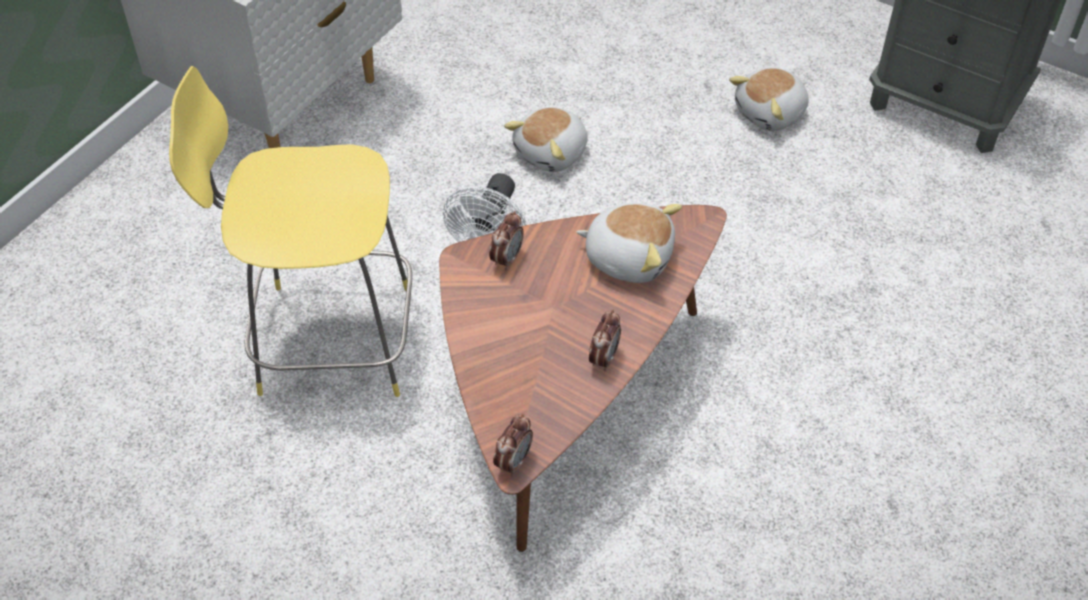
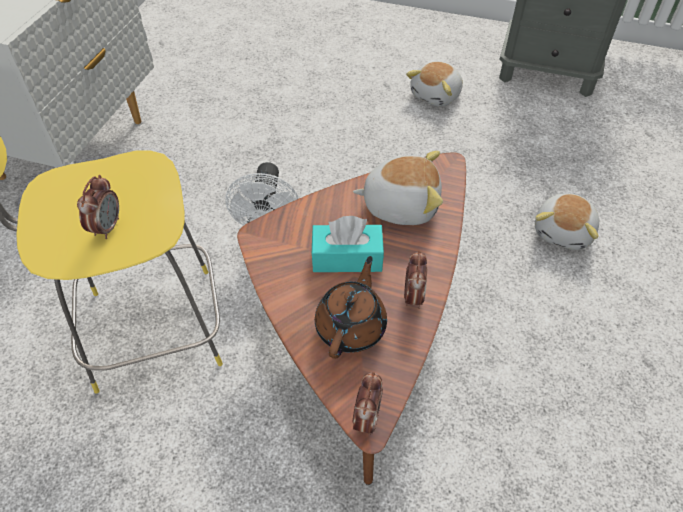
camera: 15 degrees left, 0 degrees up
(507, 259) = (297, 227): alarm clock -> alarm clock (107, 227)
(529, 374) = (351, 326): none -> brown teapot
(549, 303) = (347, 258): none -> turquoise tissue box
(552, 153) = (291, 148): plush toy -> plush toy (564, 232)

